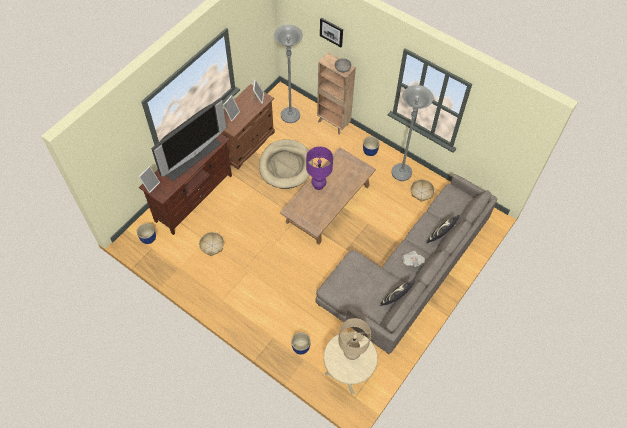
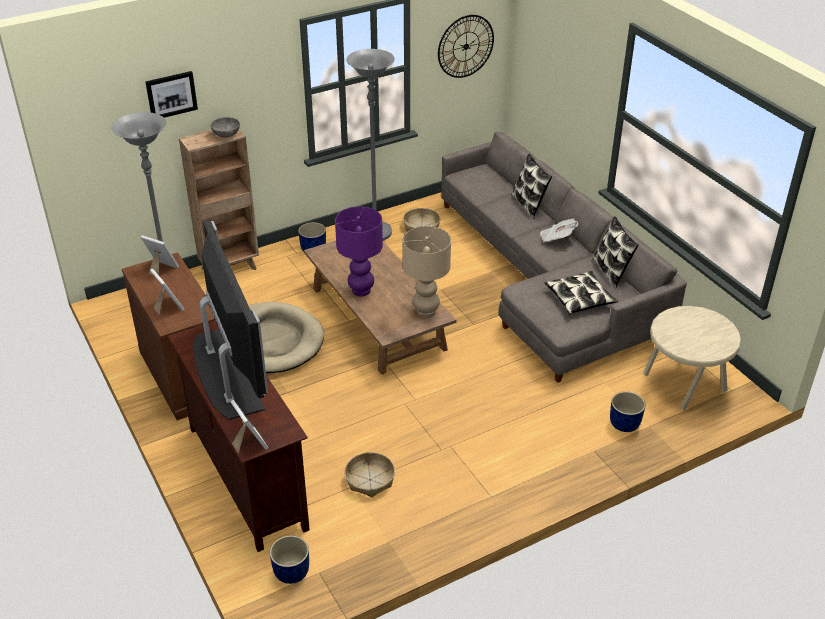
camera: 65 degrees left, 20 degrees down
(351, 354) = (692, 330): beige table lamp -> beige table lamp (426, 311)
(359, 289) = (579, 298): none -> pillow
(501, 136) = (466, 46): none -> wall clock

